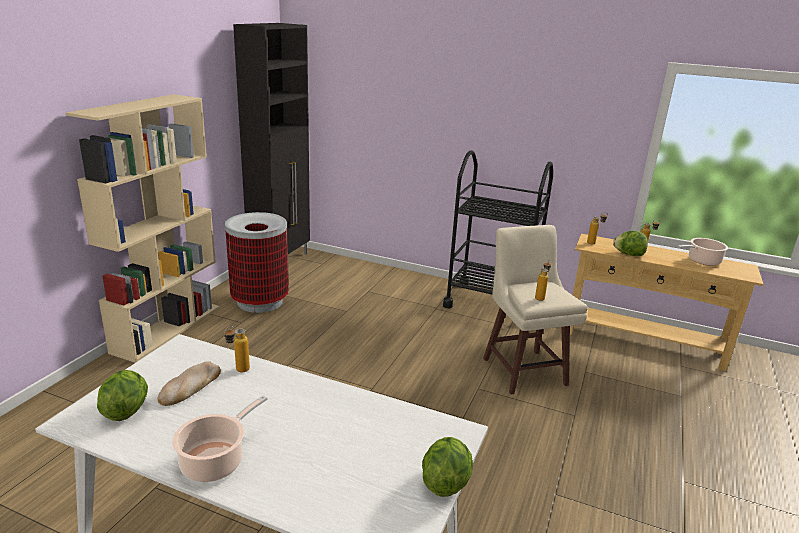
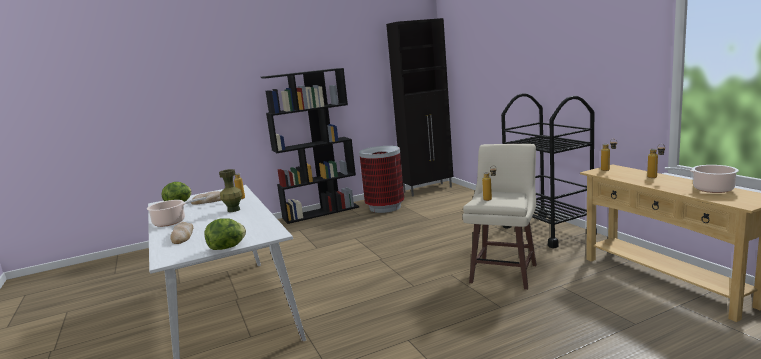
camera: 45 degrees right, 10 degrees down
(167, 328) = (321, 212): beige bookcase -> black bookcase
(284, 399) = (233, 210): none -> green vase
(311, 485) = (182, 235): none -> bread
(628, 254) = (627, 179): lettuce -> none

